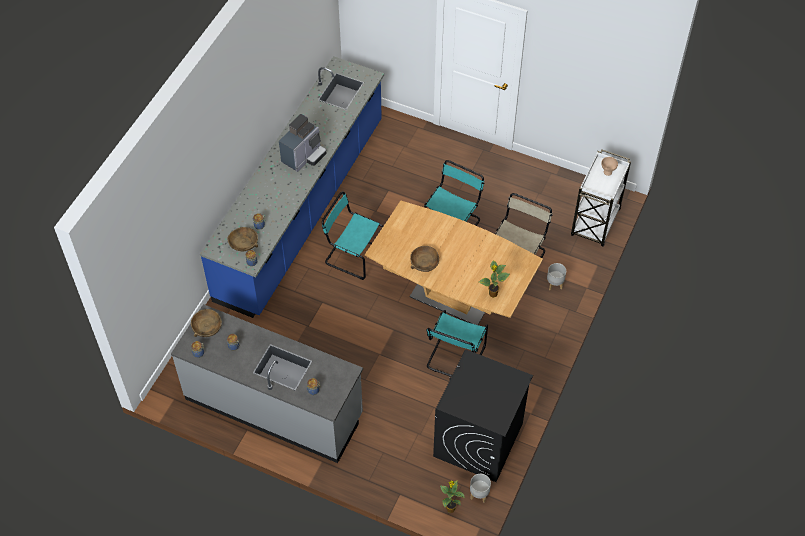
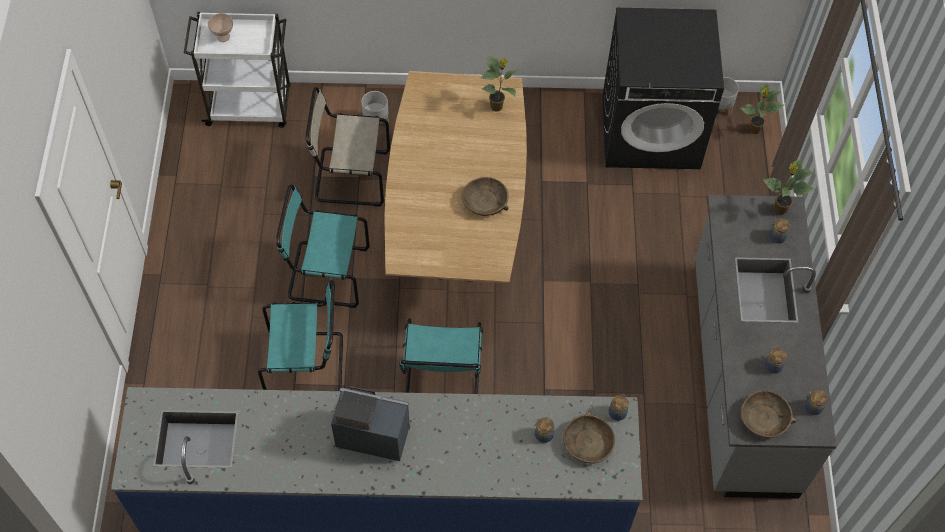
camera: 115 degrees left, 5 degrees up
(331, 401) = (779, 210): none -> potted plant
(455, 358) = (549, 194): turquoise chair -> turquoise chair (308, 364)

